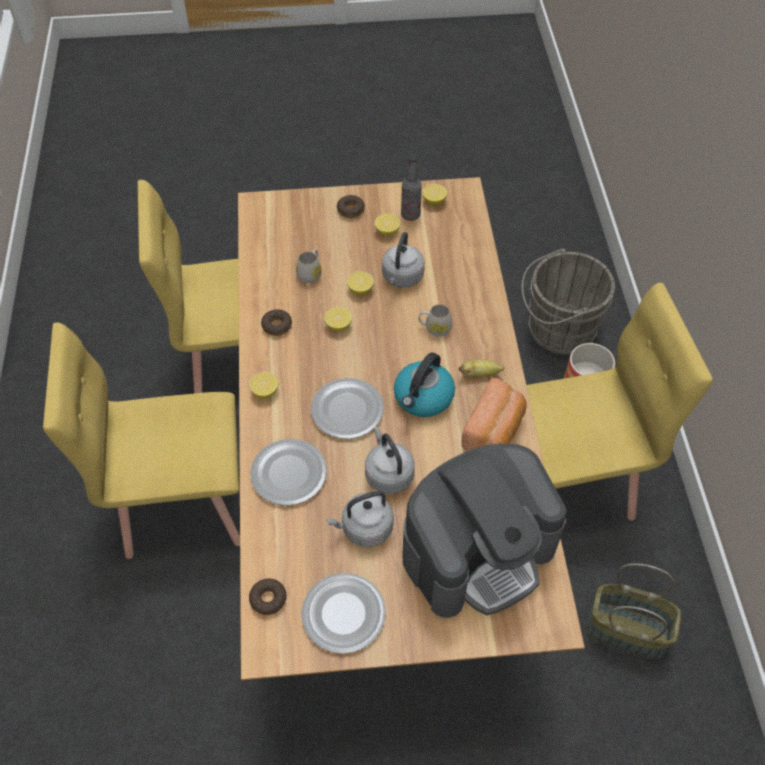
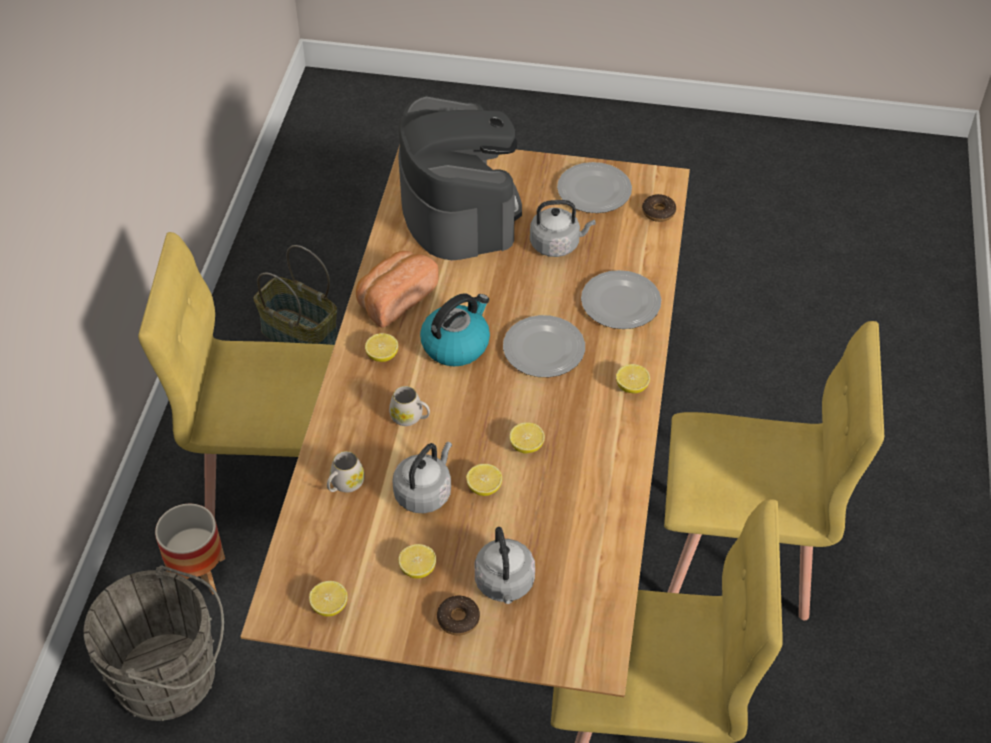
camera: 165 degrees left, 5 degrees down
(277, 325) = (603, 462): donut -> none
(310, 273) = (544, 525): white mug -> white mug (344, 485)
(388, 474) = (519, 283): grey kettle -> grey kettle (505, 584)
(410, 215) = (374, 589): bottle -> none
(478, 551) = (459, 209): coffee machine -> coffee machine turned 90 degrees clockwise
(480, 374) = (382, 356): banana -> lemon

